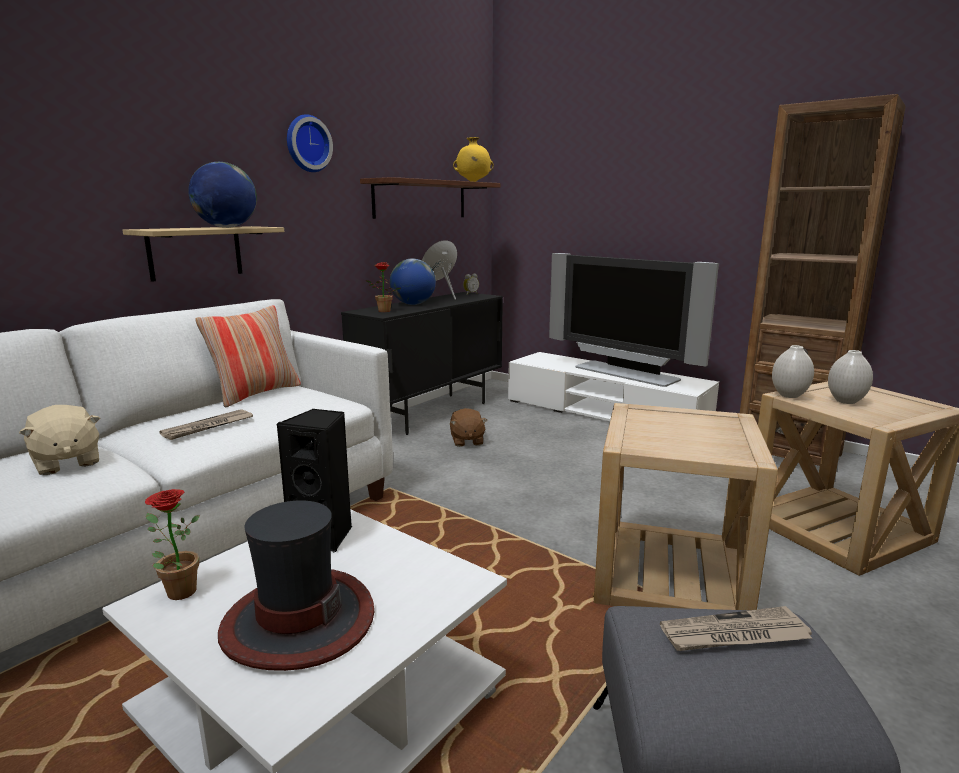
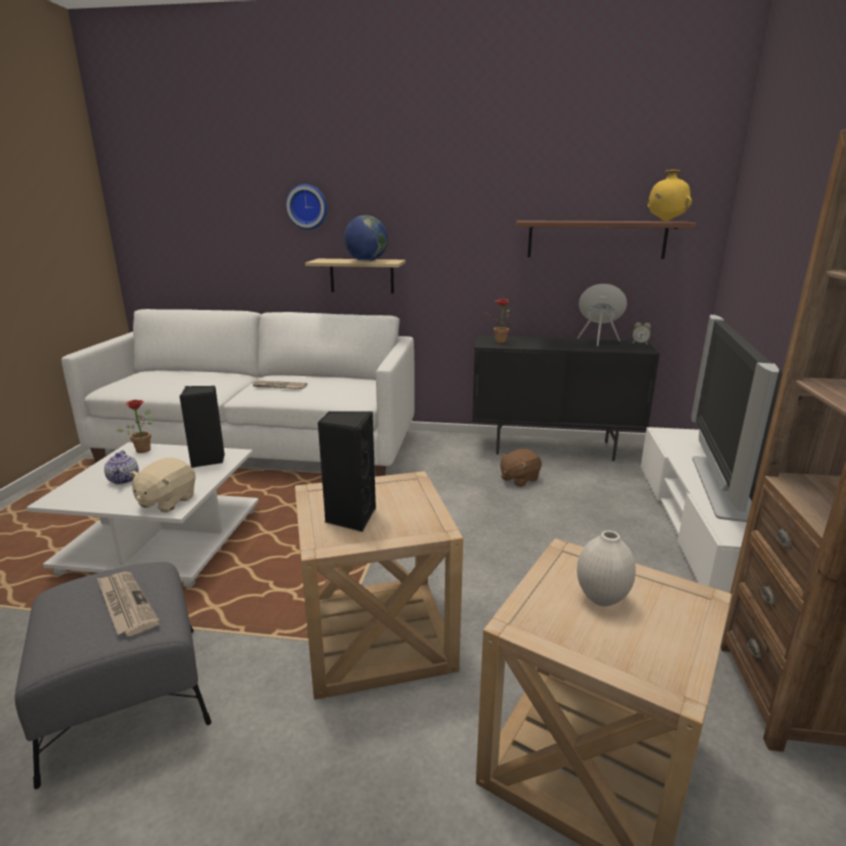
camera: 60 degrees right, 5 degrees up
(66, 462) = (215, 381): beige plush toy -> beige plush toy (166, 501)
(256, 393) = (347, 378): pillow -> none
(298, 620) = (124, 480): hat -> teapot
(307, 144) = (462, 193): wall clock -> wall clock (307, 207)
(413, 304) = (545, 341): globe -> none
(695, 441) = (350, 517): none -> black speaker
(788, 395) = (566, 554): white vase -> none

